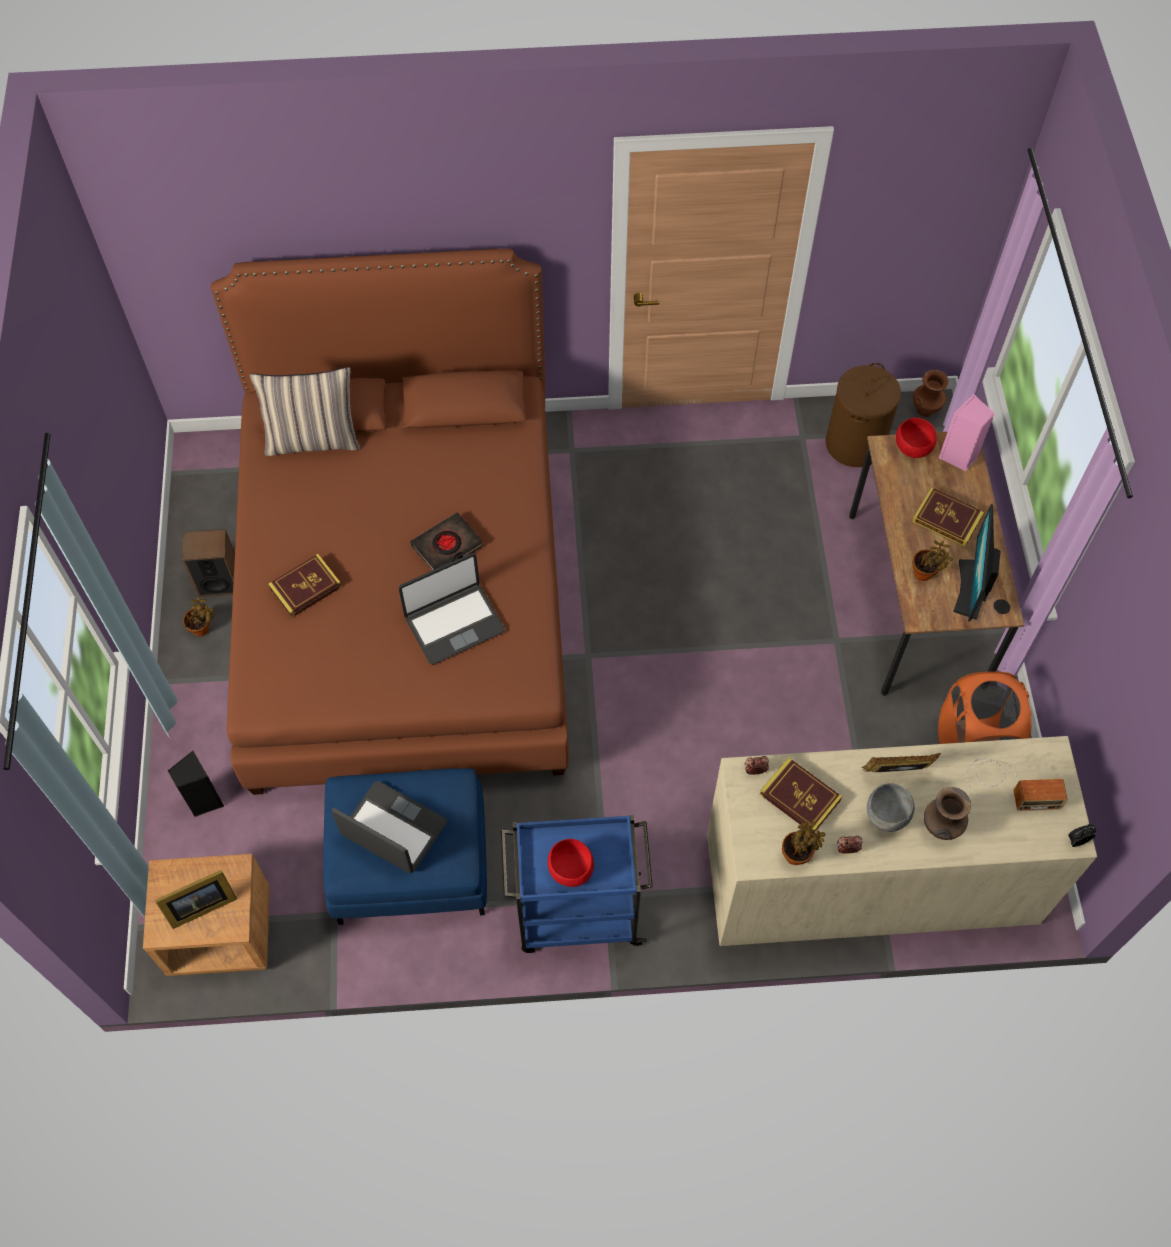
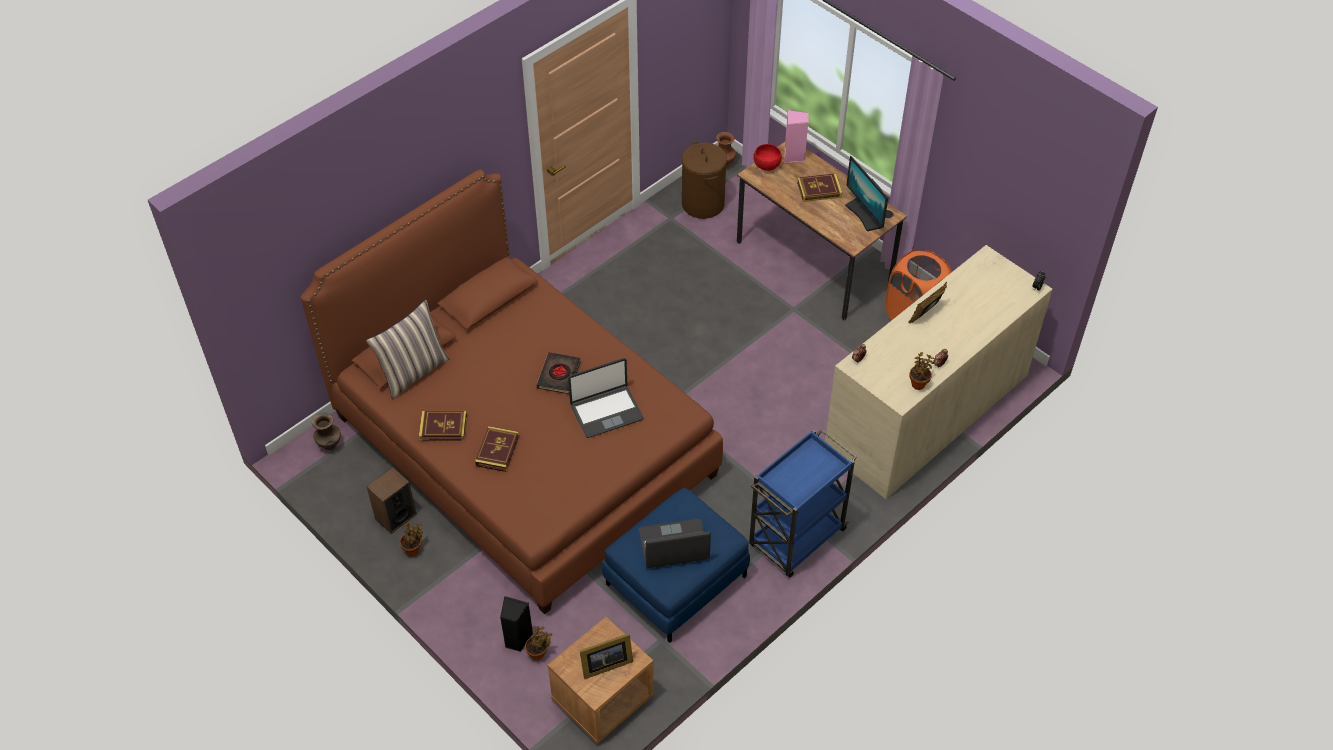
camera: 40 degrees left, 10 degrees down
(199, 906) = (604, 664): picture frame -> picture frame turned 45 degrees clockwise
(454, 623) = (606, 411): laptop -> laptop turned 45 degrees clockwise
(570, 871) = (807, 480): red bowl -> none
(800, 797) = (892, 357): book -> book (443, 428)
(887, 815) = (941, 336): grey bowl -> none
(925, 574) = (835, 222): potted plant -> potted plant (538, 653)
(940, 829) = (972, 325): brown vase -> brown vase (330, 445)
(1010, 785) = (983, 284): radio -> none

